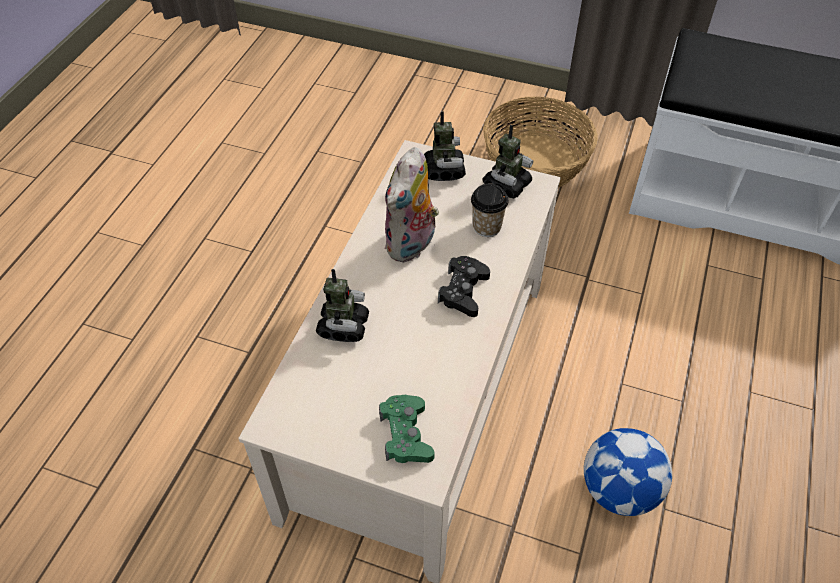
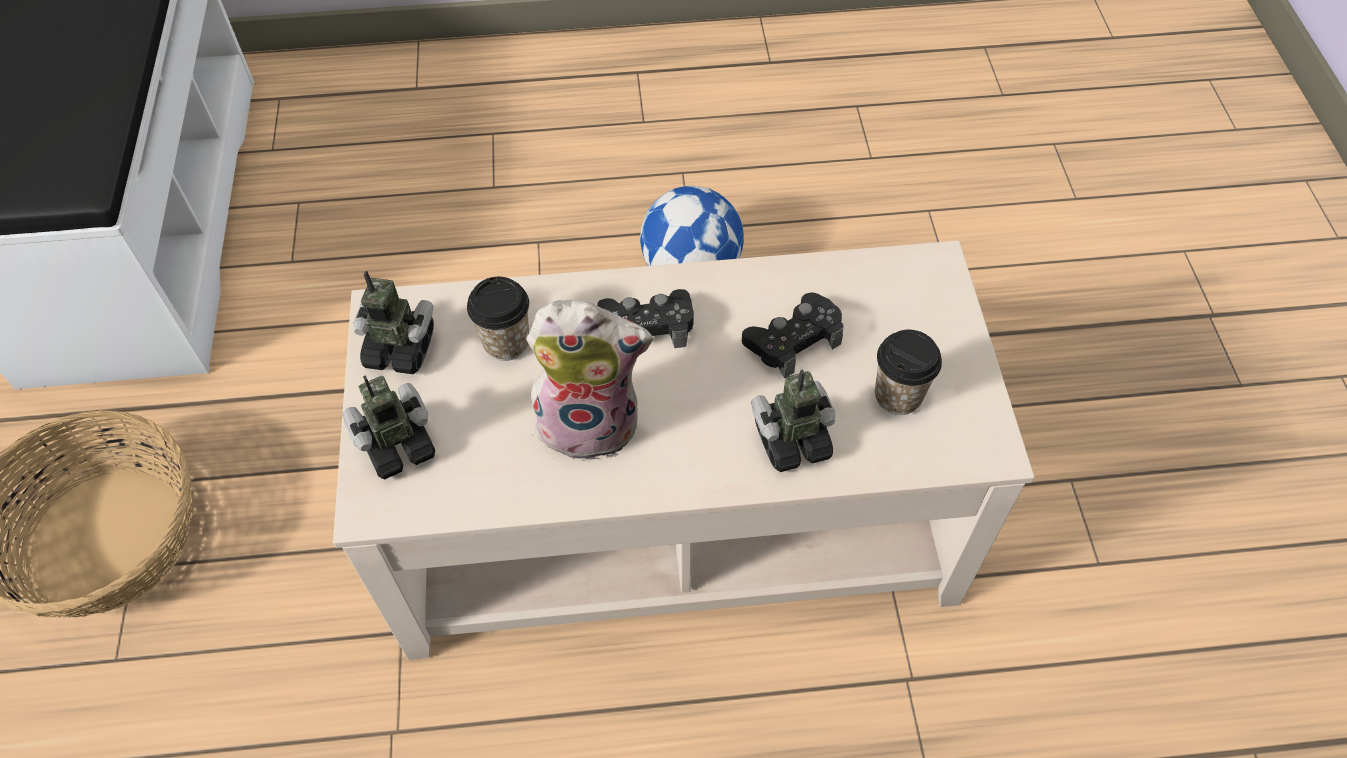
camera: 115 degrees left, 5 degrees up
(338, 395) = (898, 395): none -> cup
(406, 435) = (901, 303): green game controller -> none
(411, 359) = (793, 340): none -> black game controller

